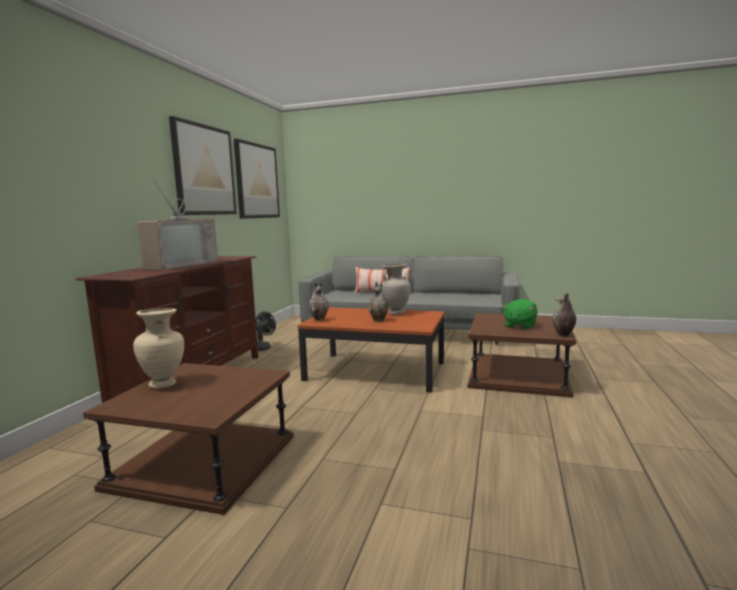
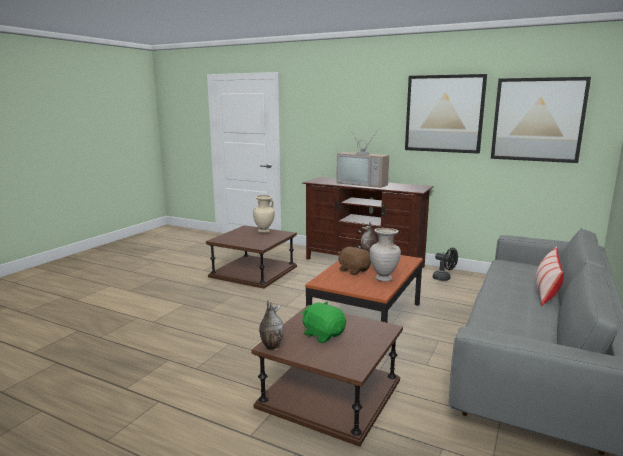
camera: 100 degrees right, 5 degrees up
(379, 321) = (354, 270): vase -> brown plush toy

